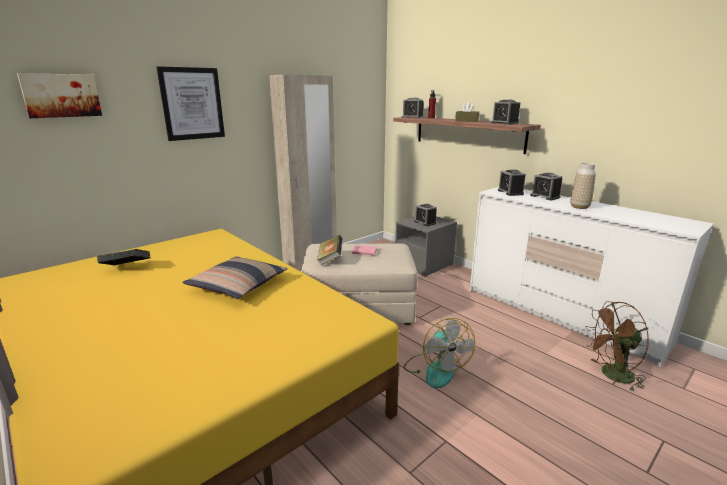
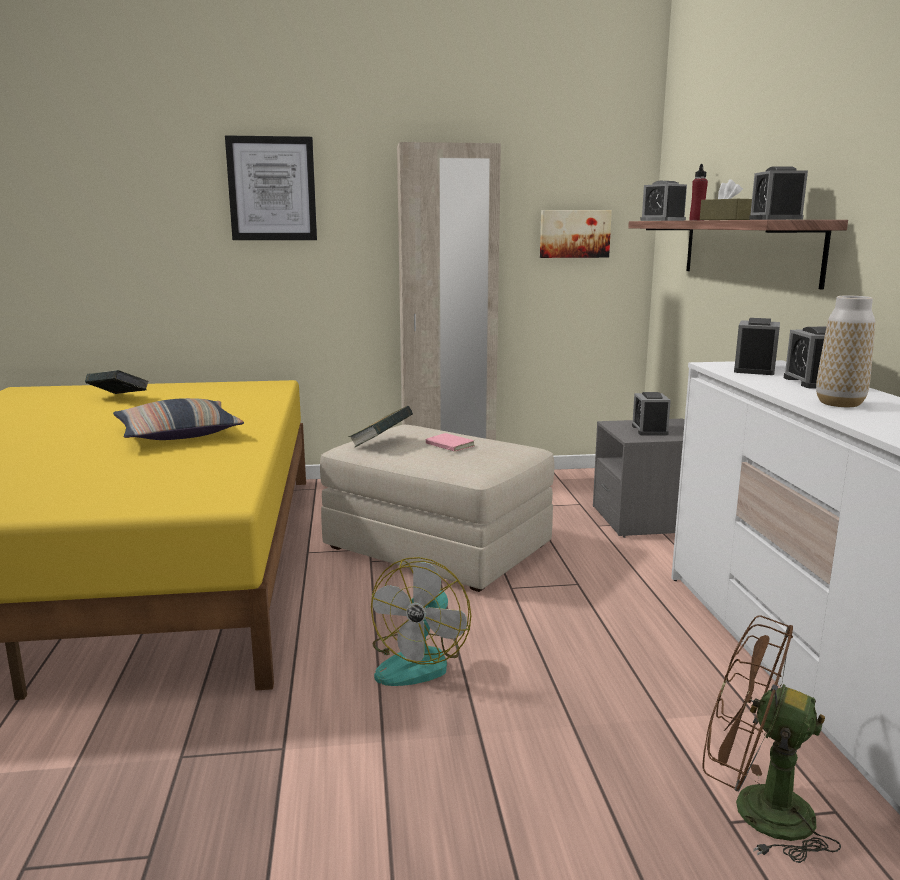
camera: 35 degrees right, 5 degrees down
(61, 95) = (106, 173): picture -> picture (574, 233)

